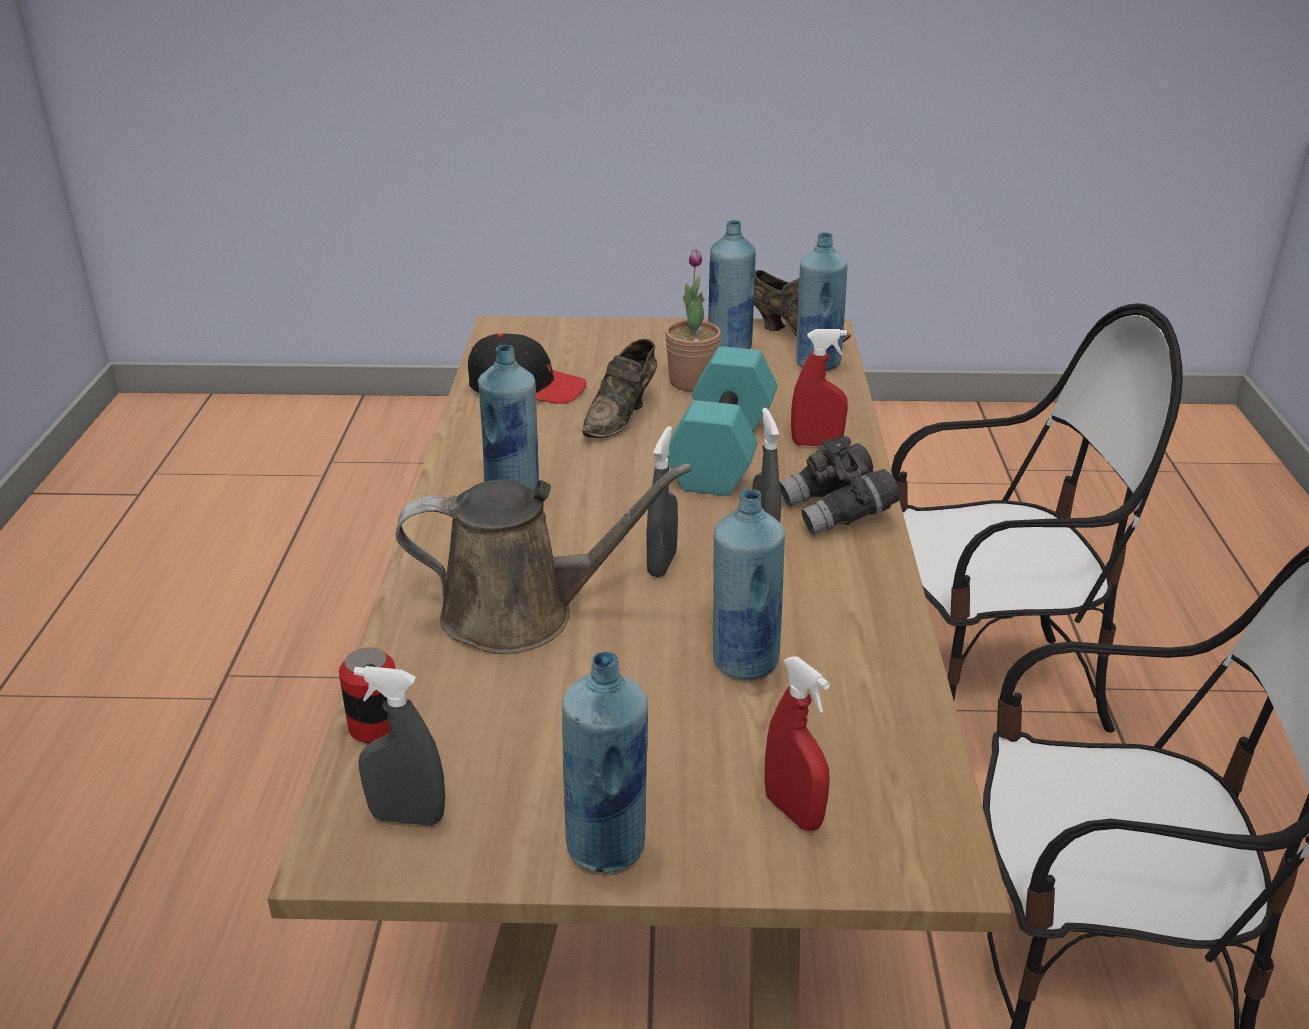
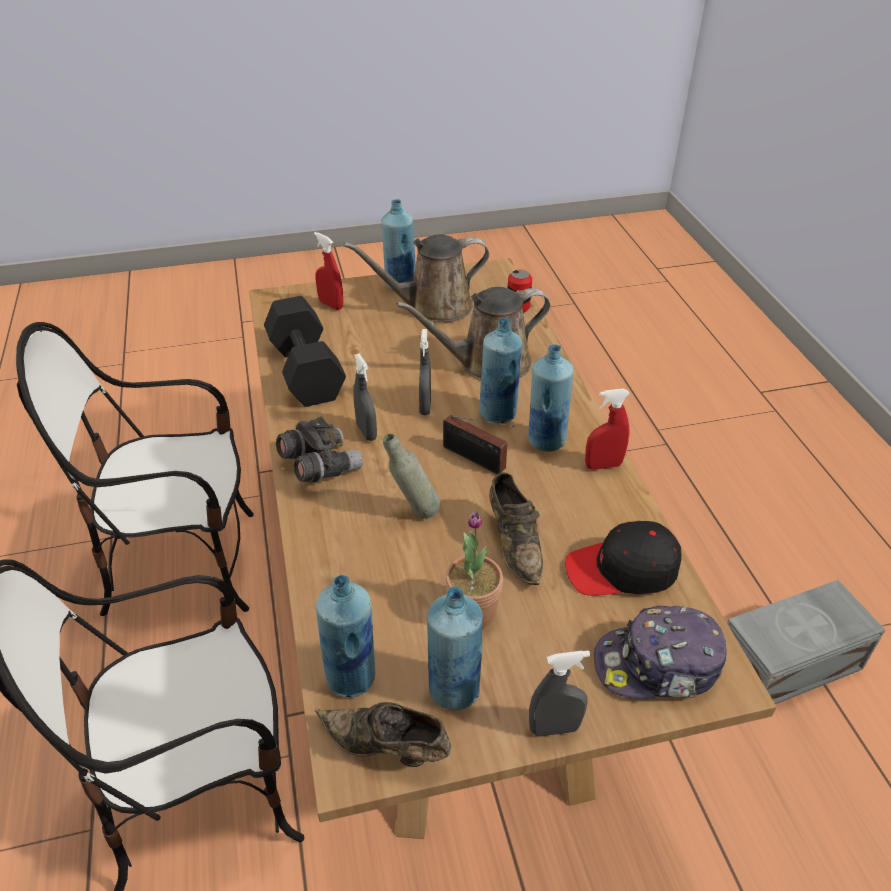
camera: 165 degrees right, 10 degrees up
(248, 681) = (791, 664): none -> grey storage box
(407, 817) = (480, 282): grey spray bottle -> grey spray bottle (554, 728)
(549, 339) = (658, 665): none -> cap
(559, 760) = (432, 307): none -> brown watering can
(620, 490) = (477, 460): none -> radio
(622, 416) = (515, 544): brown shoe -> brown shoe turned 150 degrees clockwise
(724, 453) = (413, 513): turquoise dumbbell -> grey bottle
(744, 662) = (363, 358): blue bottle -> blue bottle (498, 413)
(816, 444) = (340, 538): red spray bottle -> red spray bottle (603, 465)
(852, 653) = (308, 371): none -> black dumbbell

